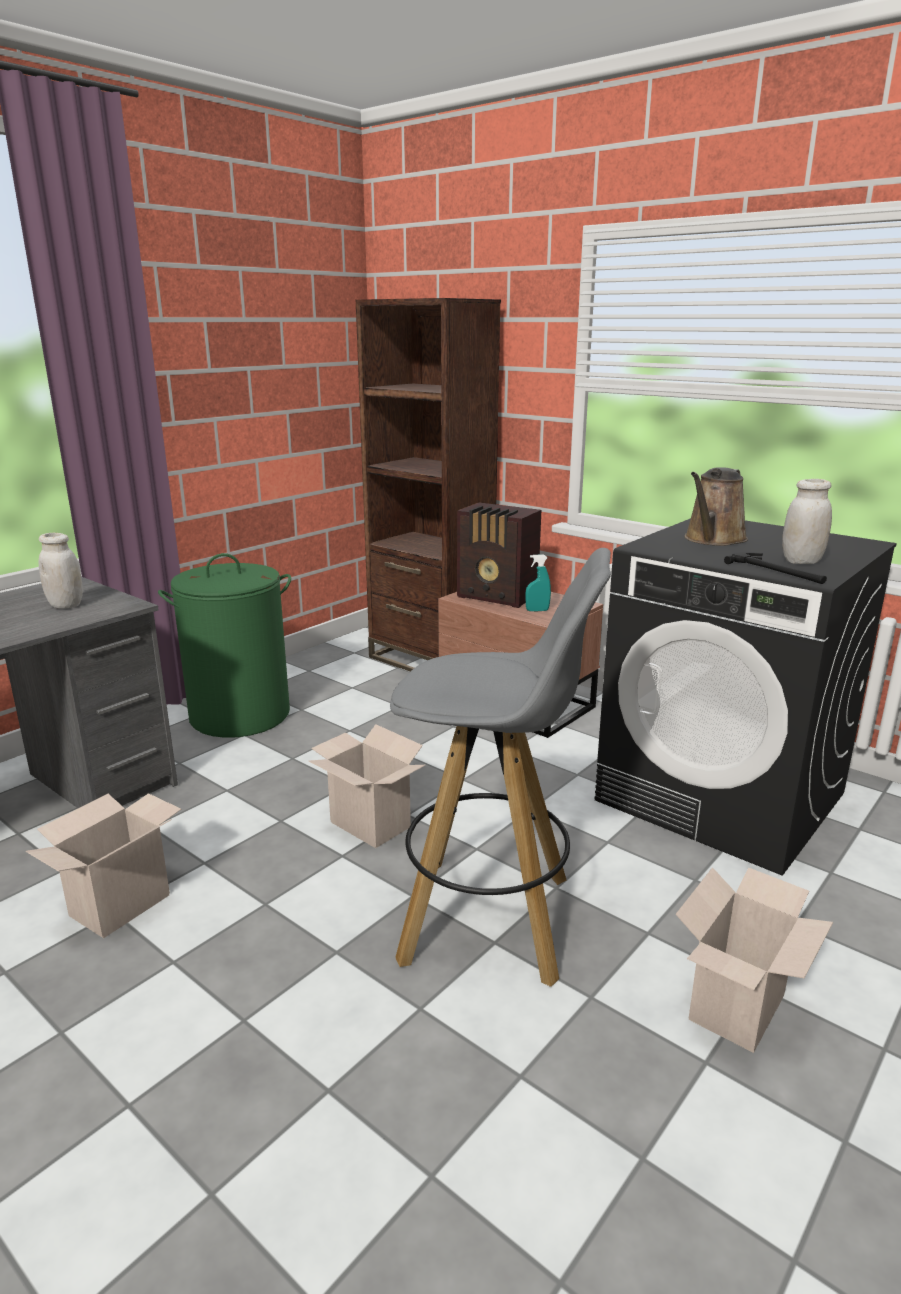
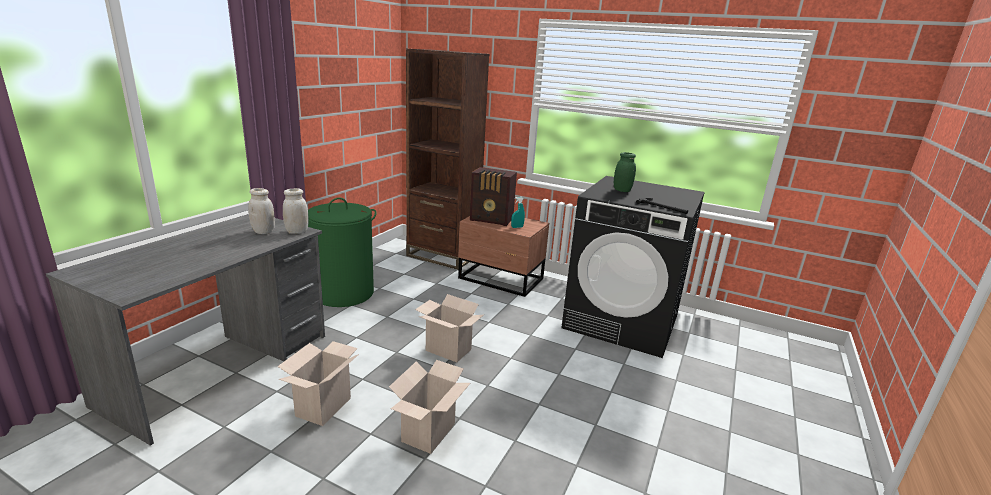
camera: 15 degrees left, 0 degrees up
(491, 919) = (532, 393): grey stool -> none
(713, 540) = (622, 190): brown watering can -> green jar
(738, 1010) = (664, 422): cardboard box -> cardboard box (429, 434)
(801, 561) = (670, 202): white jar -> white jar (297, 231)

